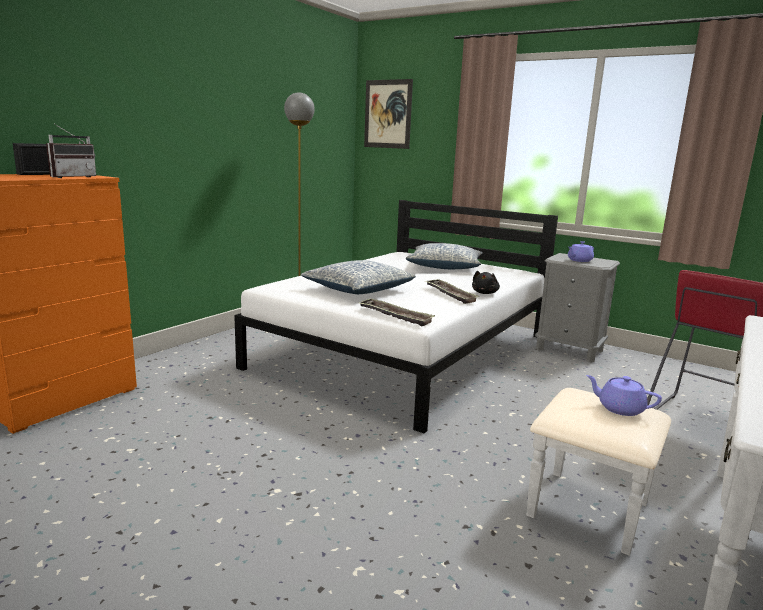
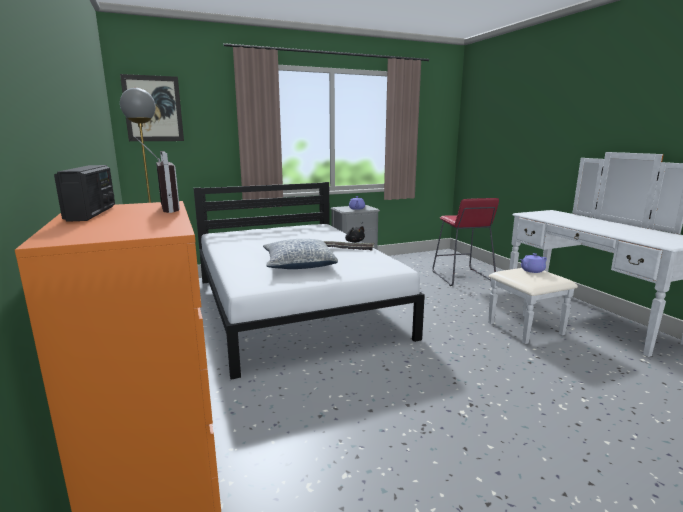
camera: 55 degrees left, 0 degrees up
(395, 316) = (377, 269): tray -> none
(445, 267) = (277, 234): pillow -> none

